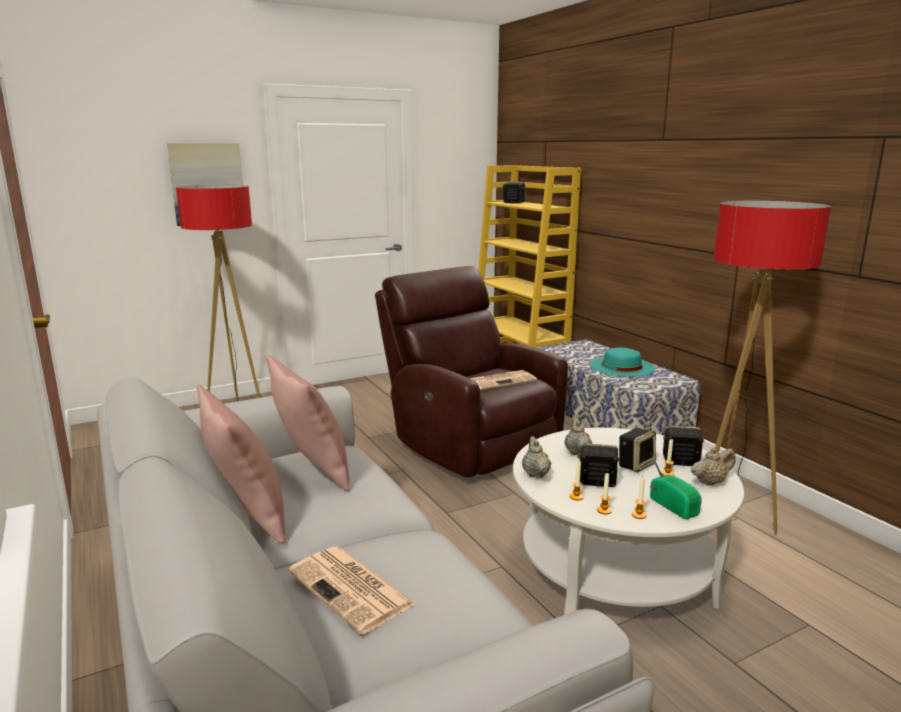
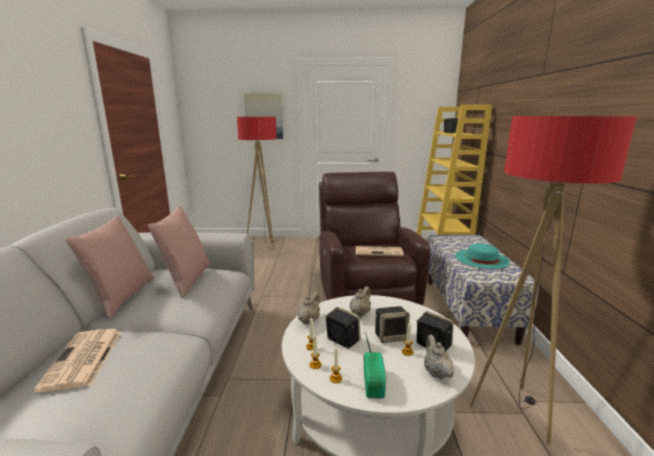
camera: 30 degrees right, 0 degrees up
(710, 482) = (436, 372): beige teapot -> beige teapot turned 105 degrees counterclockwise

